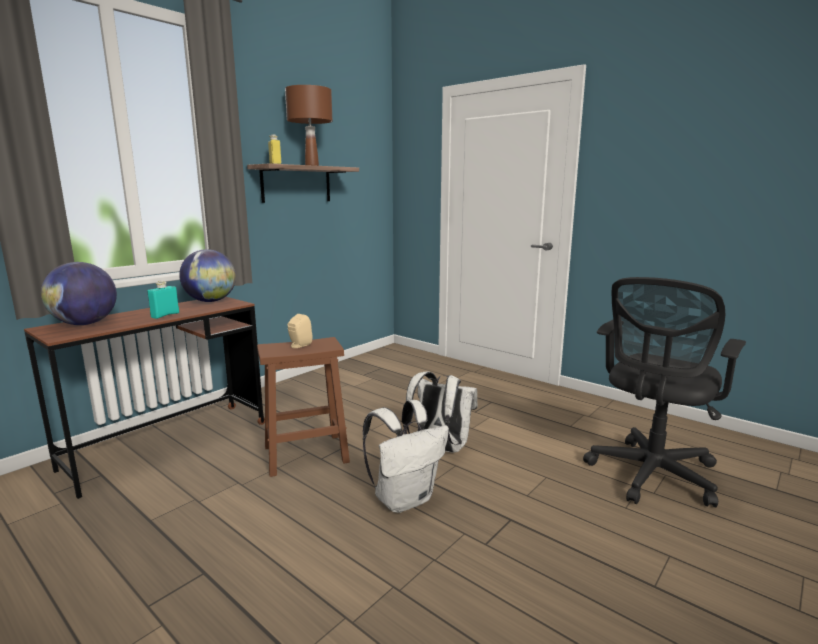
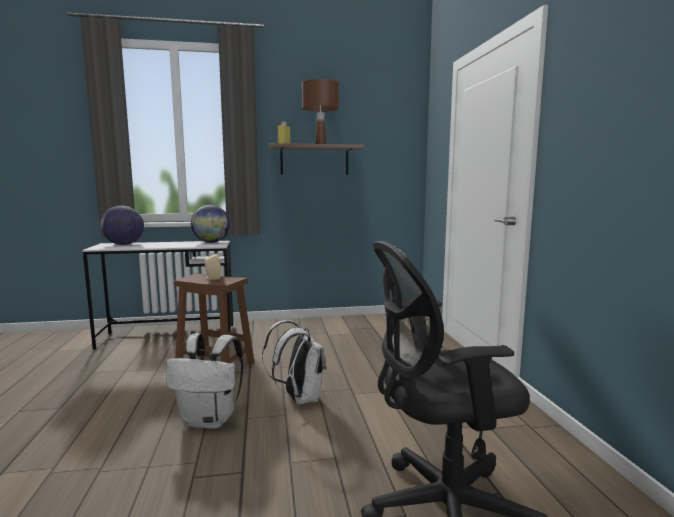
camera: 40 degrees right, 5 degrees down
(165, 315) = (165, 245): turquoise bottle -> none
(168, 445) = (168, 337): brown desk -> white desk

